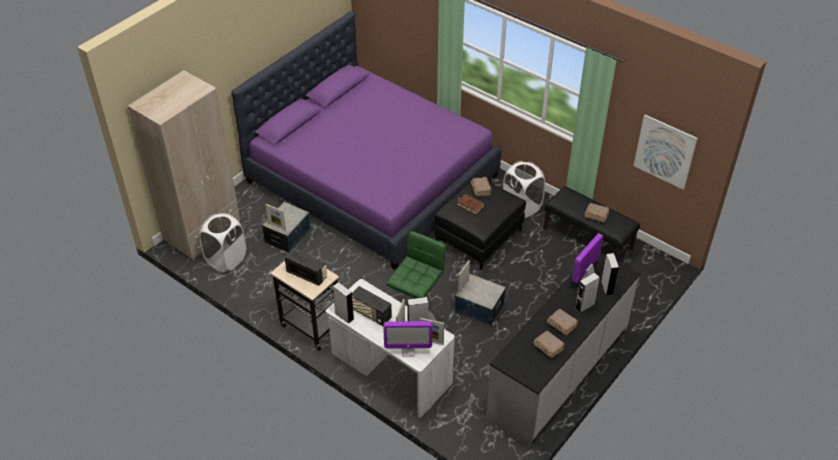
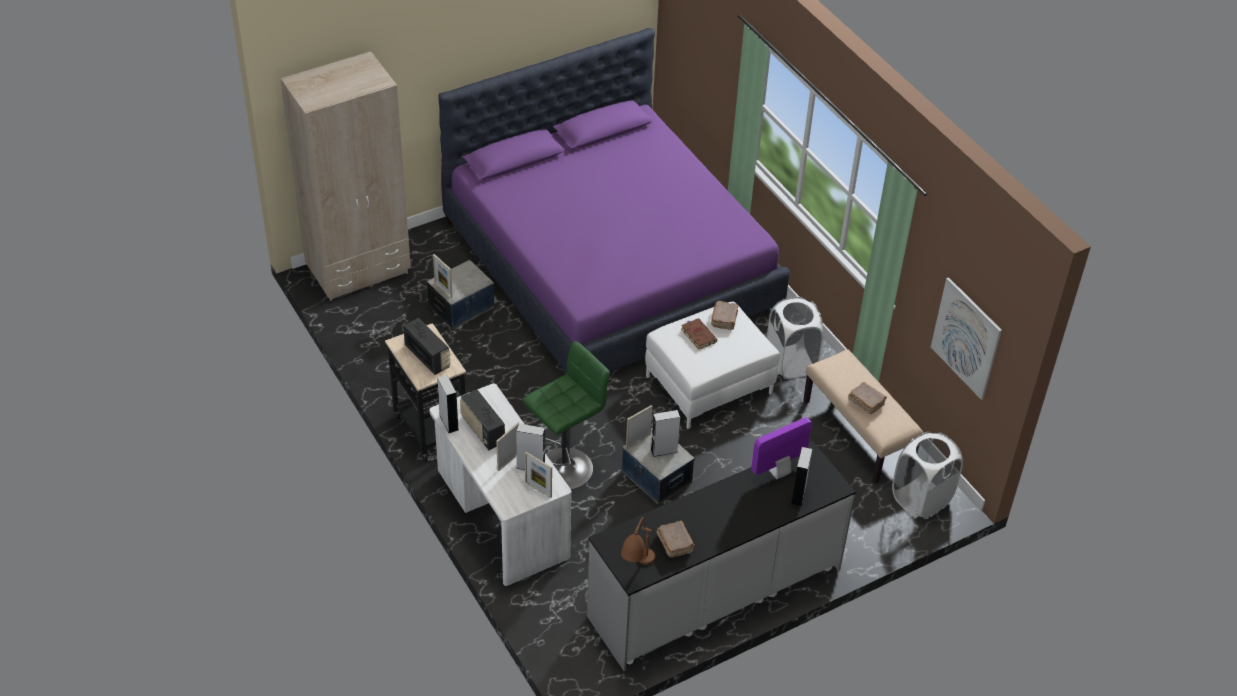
camera: 20 degrees right, 0 degrees up
(226, 259) = (370, 312): white laundry basket -> white laundry basket (921, 498)
(408, 351) = (503, 490): monitor -> none
(478, 237) = (708, 384): black ottoman -> white ottoman
(535, 375) = (637, 571): none -> brown table lamp
(561, 325) = (709, 521): brown book -> none
(584, 306) = (754, 508): grey speaker -> grey speaker (664, 450)
(588, 239) = (858, 434): black bench -> beige bench

